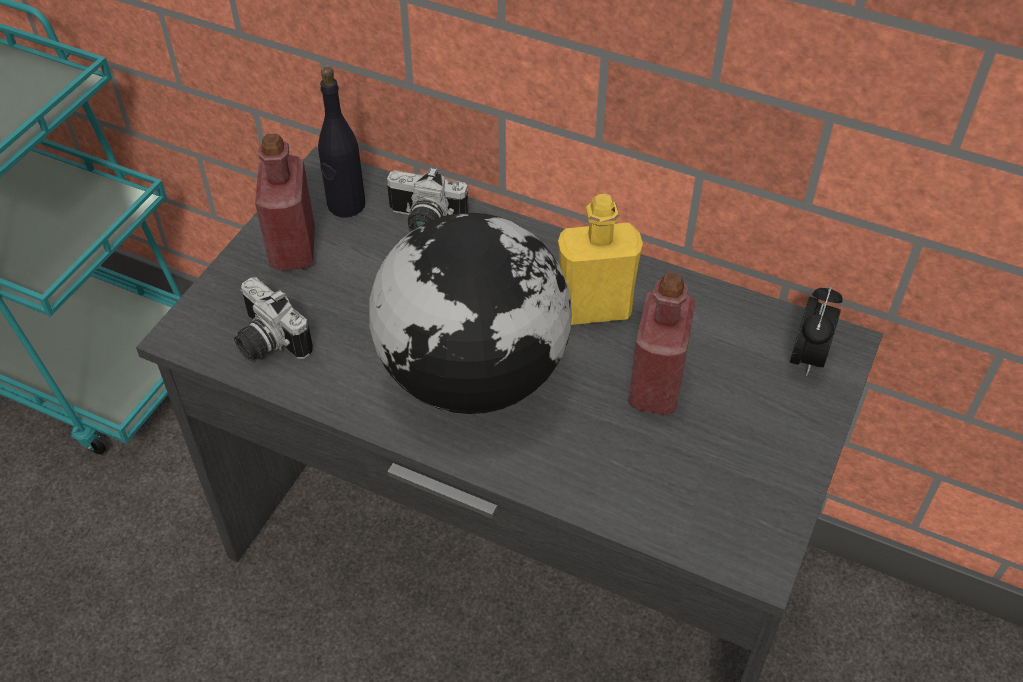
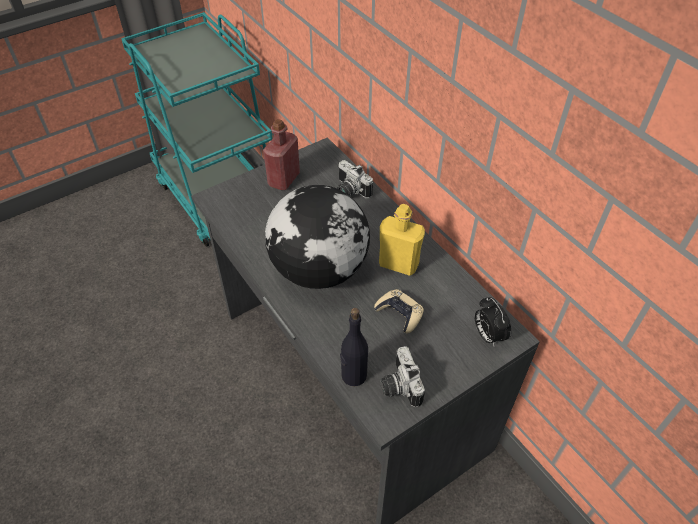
camera: 30 degrees right, 0 degrees up
(266, 342) = (243, 216): camera -> camera (398, 386)
(346, 205) = (320, 169): black bottle -> black bottle (353, 375)
(656, 387) = (400, 313): red bottle -> beige game controller
(808, 358) = (488, 335): alarm clock -> alarm clock turned 105 degrees clockwise

